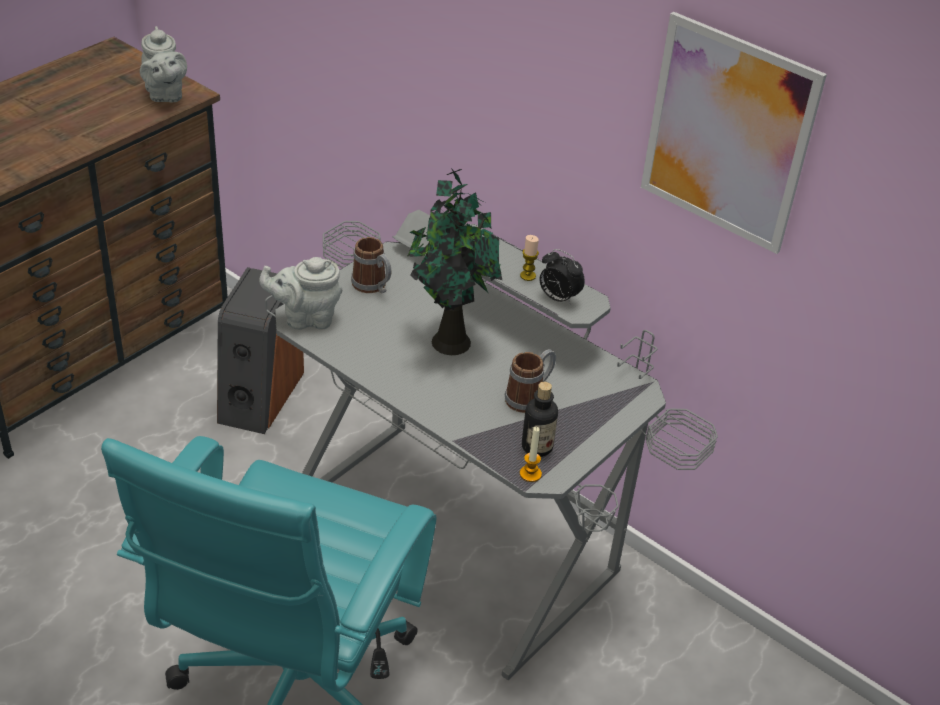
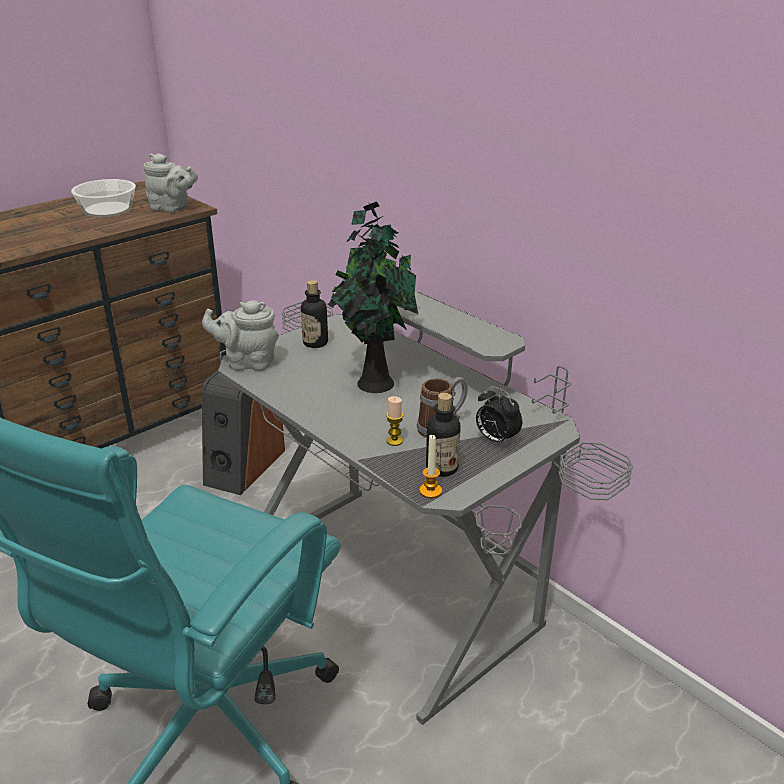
camera: 10 degrees right, 10 degrees down
(83, 99) = (107, 210): none -> bowl
(165, 95) = (172, 208): grey teapot -> grey teapot turned 60 degrees counterclockwise
(373, 287) = (315, 343): mug -> bottle
(528, 276) = (448, 321): candle -> candle (394, 441)
(558, 298) = (474, 337): alarm clock -> alarm clock (495, 440)
(727, 134) = (633, 136): picture -> none

